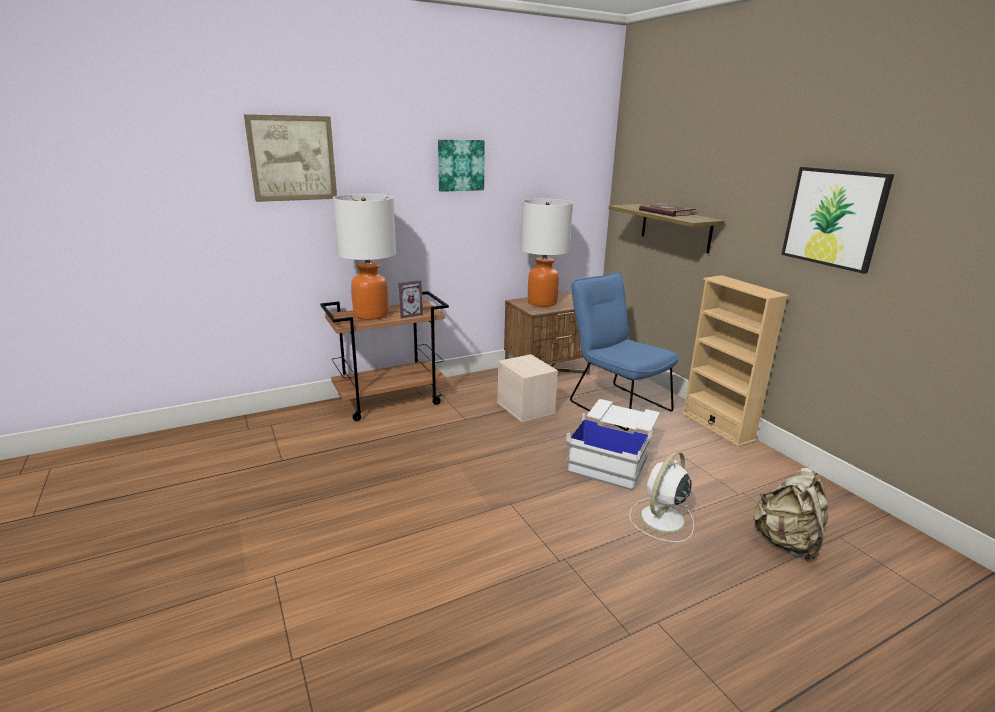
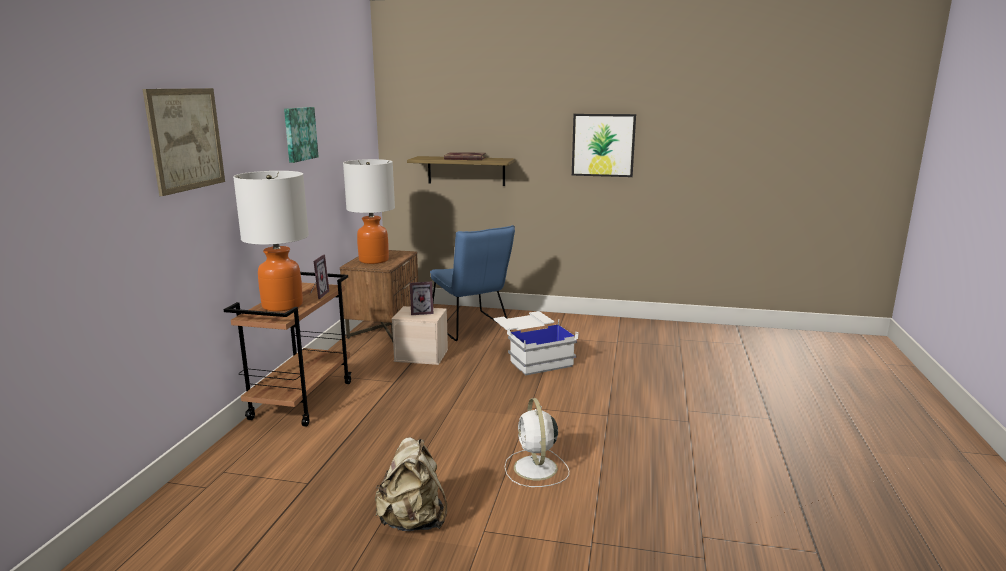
camera: 50 degrees left, 5 degrees down
(530, 365) = (421, 312): none -> picture frame
(615, 404) = (472, 328): blue chair -> blue chair turned 120 degrees counterclockwise
(661, 519) = (610, 371): white fan -> white fan (536, 469)
(717, 427) = (548, 316): beige bookcase -> none
(786, 542) = (668, 352): beige backpack -> beige backpack (413, 521)

